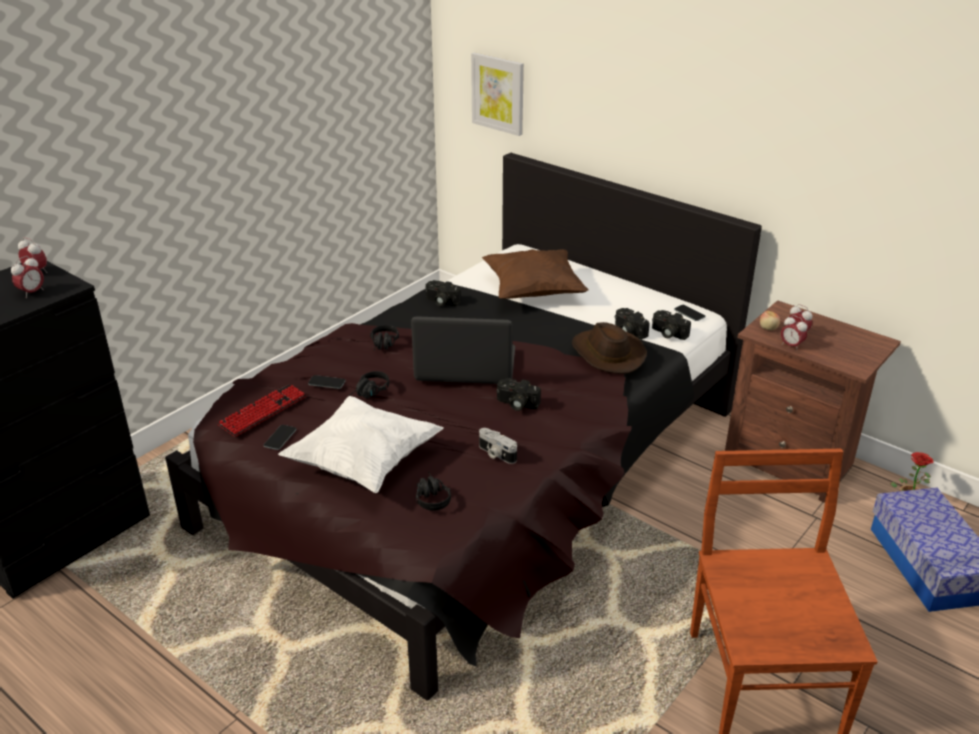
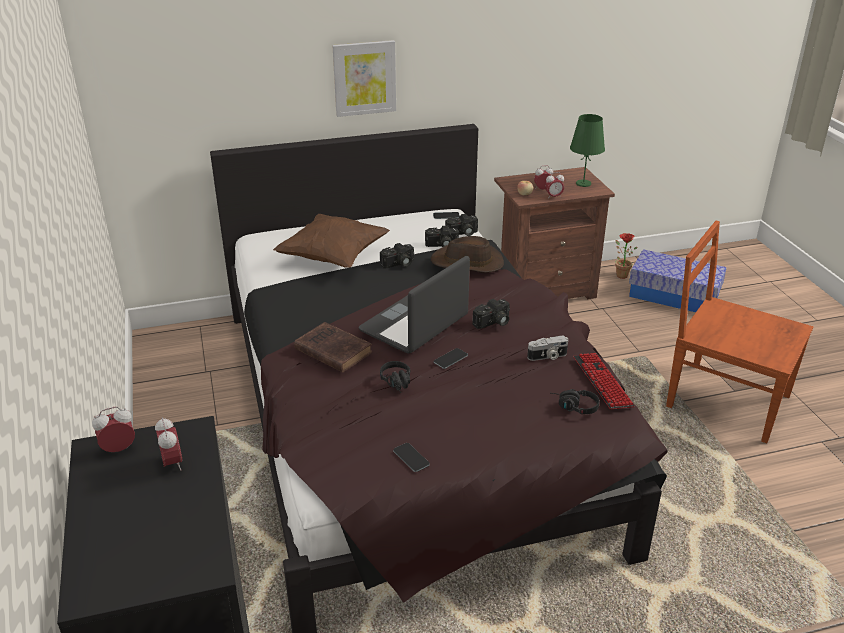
camera: 55 degrees left, 0 degrees up
(263, 411) = (359, 453): keyboard -> keyboard (602, 382)
(326, 382) = (354, 401): phone -> phone (450, 358)
(364, 463) = (495, 424): white pillow -> none
(384, 345) = (332, 350): black headphones -> brown book
(441, 302) = (290, 301): camera -> camera (398, 264)
(498, 93) = (180, 97): picture -> picture (364, 78)
(854, 353) = (583, 183): none -> green table lamp

